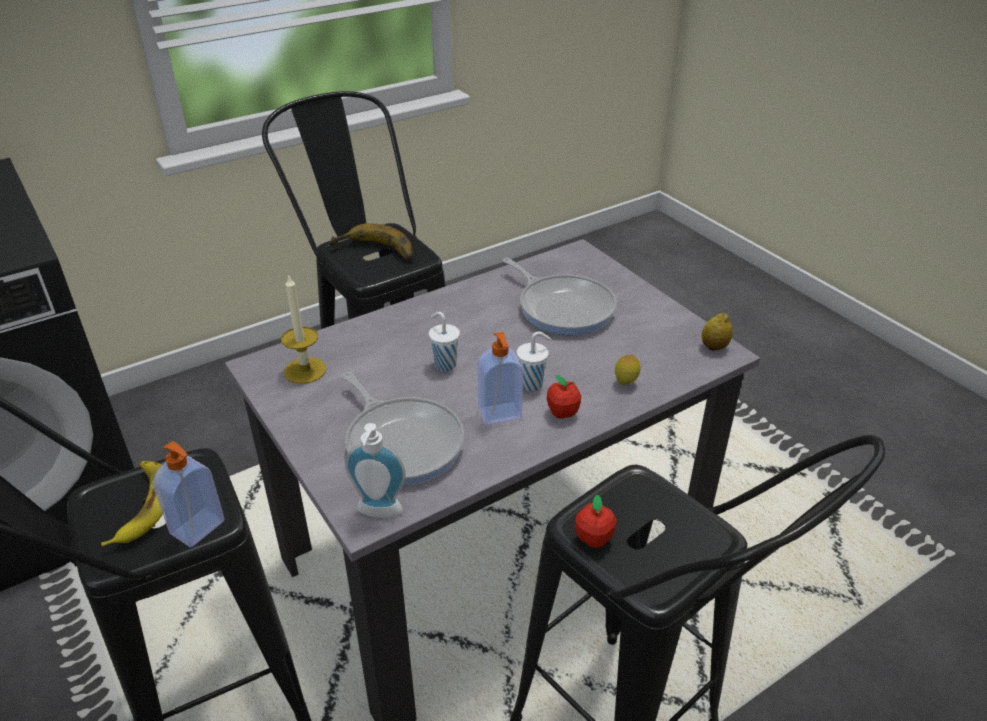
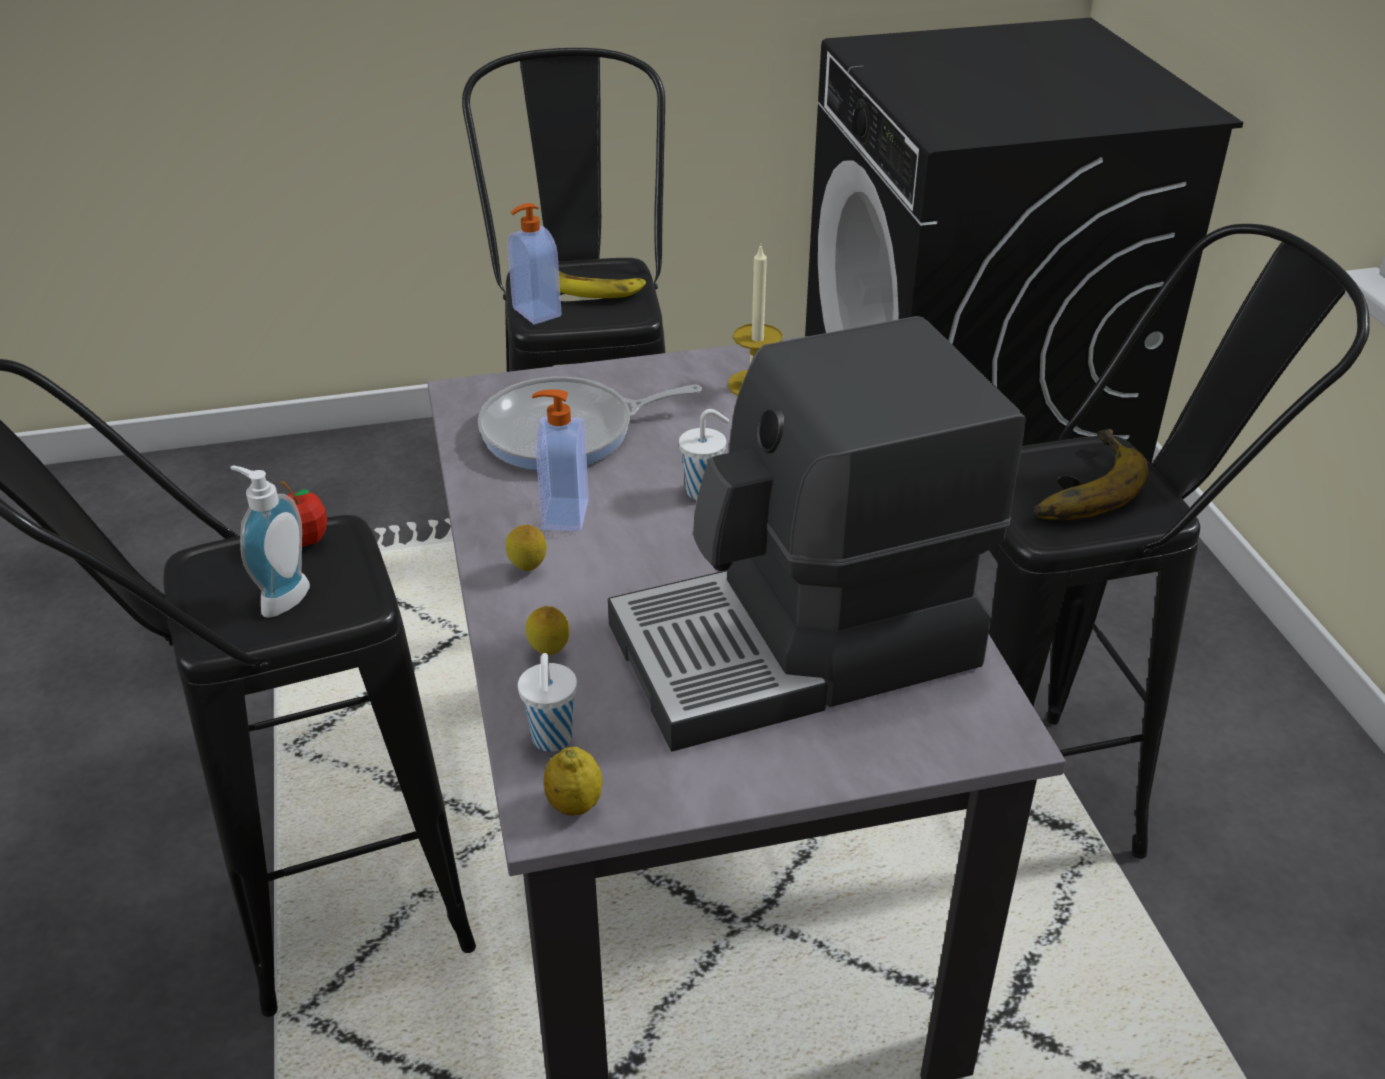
camera: 110 degrees right, 0 degrees up
(378, 514) = (464, 402): soap dispenser -> soap dispenser (280, 597)
(532, 384) = (608, 559): white cup -> white cup (552, 740)
(562, 413) = (528, 570): apple -> lemon
(563, 307) = (799, 648): frying pan -> coffee machine

